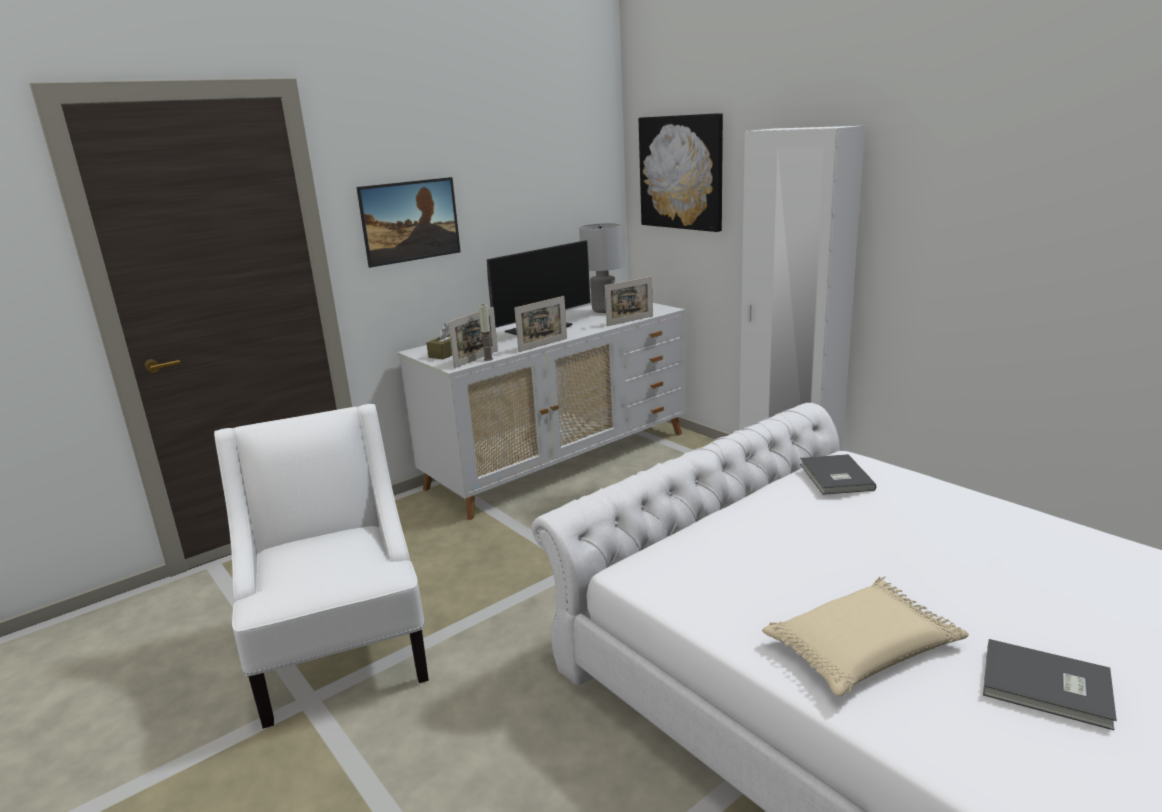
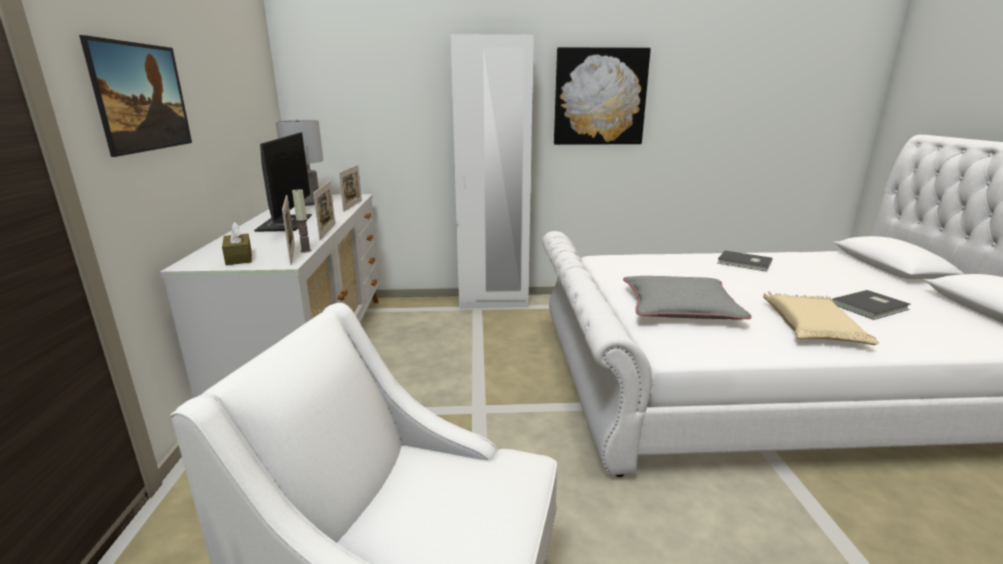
camera: 55 degrees left, 0 degrees up
(681, 172) = (351, 75): picture -> picture (599, 97)
(763, 545) = (680, 308): none -> grey pillow
(834, 477) = (624, 266): grey book -> grey book (745, 263)

